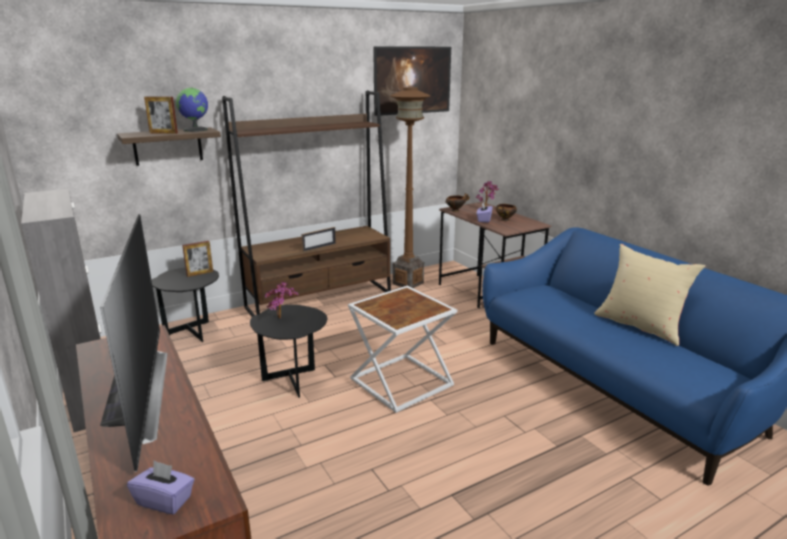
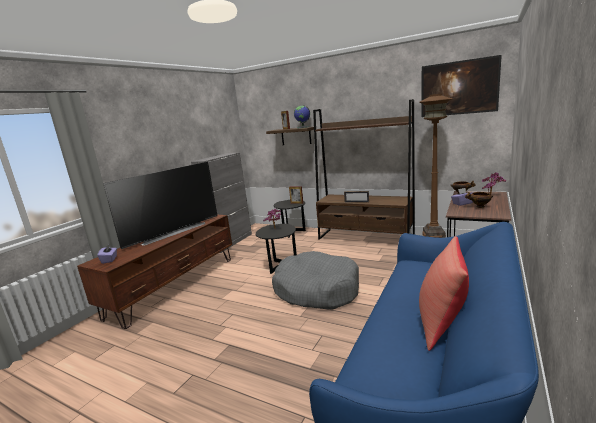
camera: 60 degrees right, 5 degrees down
(401, 381) = (316, 290): white side table -> grey dog bed
(640, 326) = (441, 322): beige pillow -> red pillow

